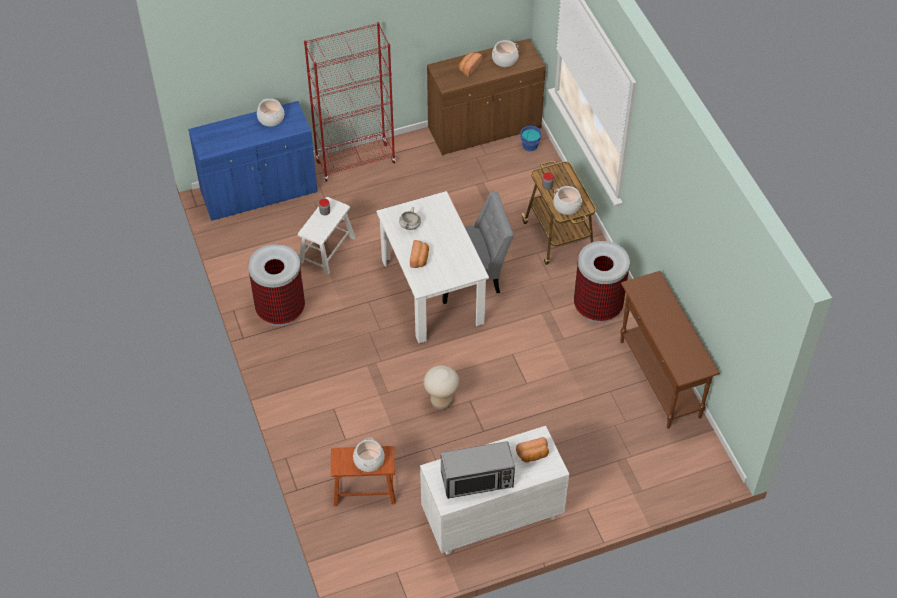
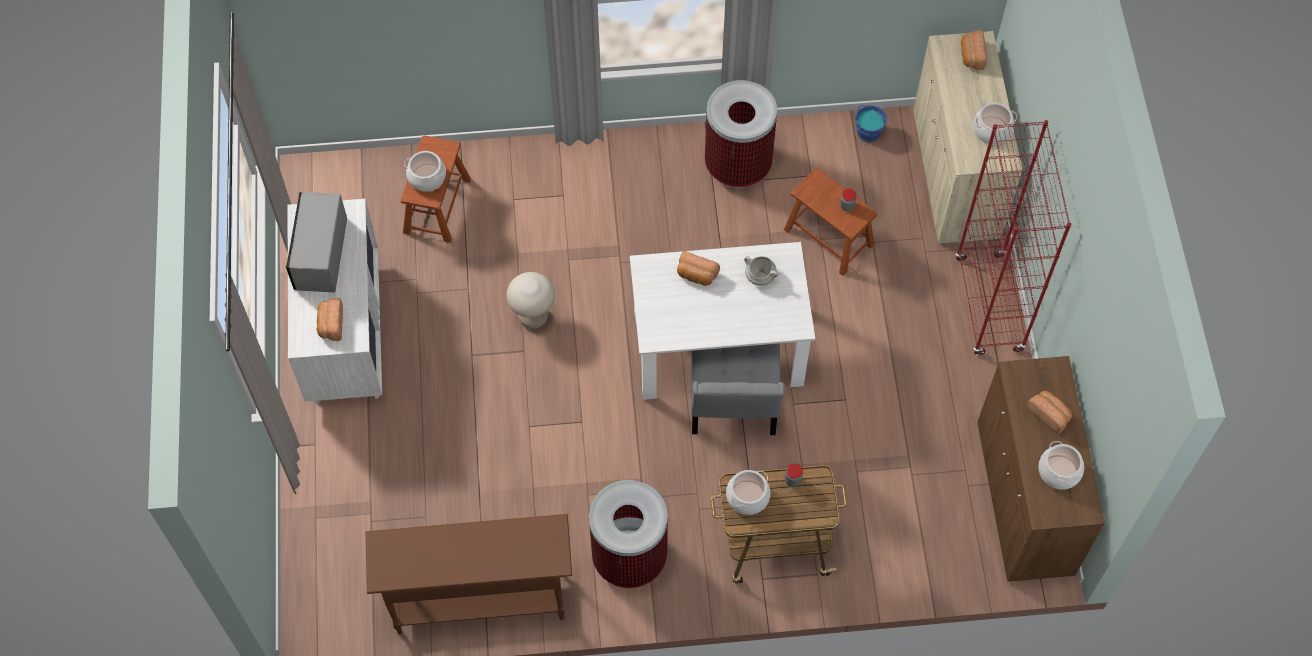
camera: 105 degrees right, 10 degrees up
(212, 136) = (971, 56): none -> bread
(259, 192) = (955, 174): blue cabinet -> beige cabinet
(326, 249) = (829, 237): white stool -> brown stool
(530, 145) = (974, 555): blue bucket -> blue bucket (868, 132)

